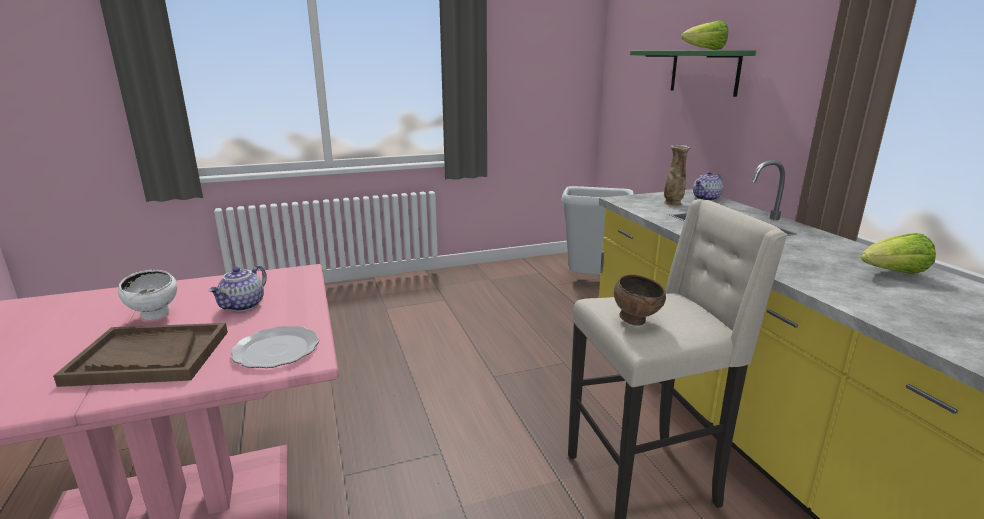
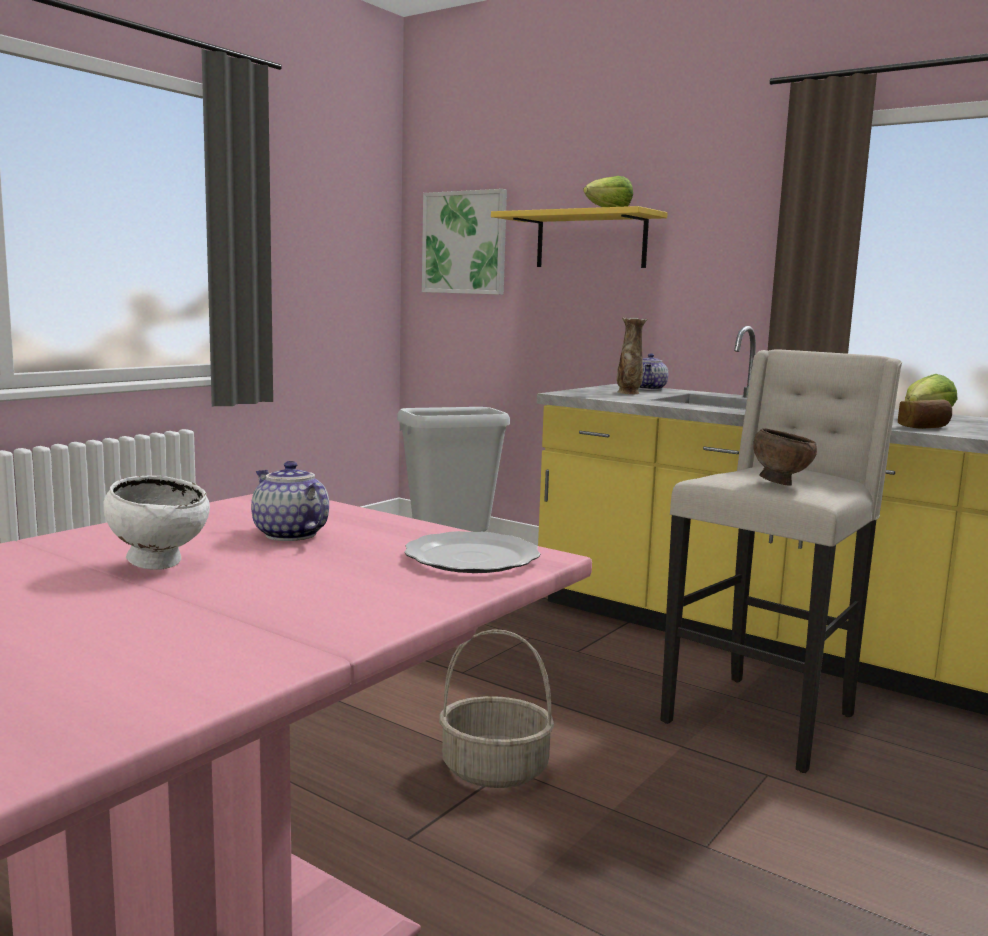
camera: 35 degrees left, 10 degrees down
(149, 357) = (294, 596): brown tray -> none
(243, 306) = (288, 535): teapot -> teapot turned 150 degrees clockwise
(431, 450) = (493, 770): none -> basket
(634, 69) = (464, 243): none -> picture
(704, 72) = (591, 241): green shelf -> yellow shelf
(845, 290) = (925, 427): none -> bread

